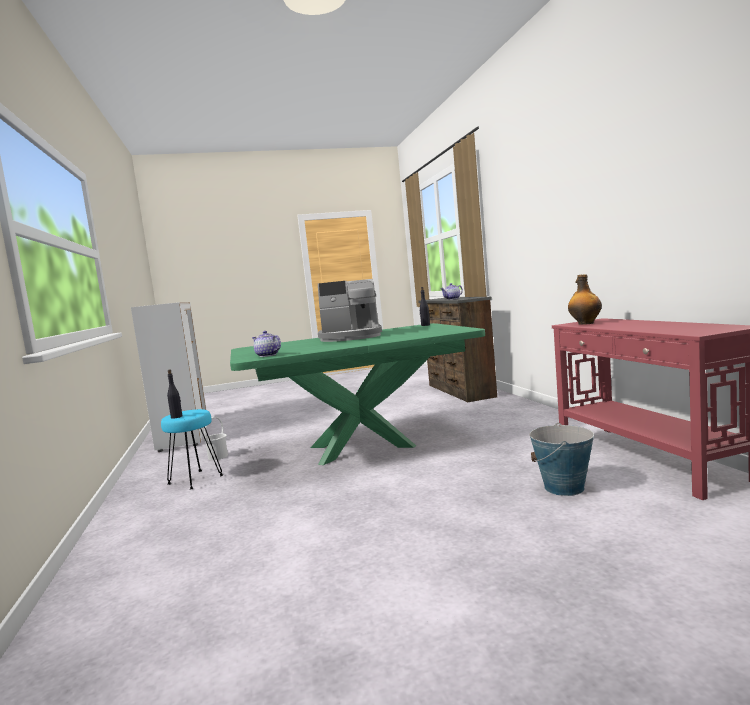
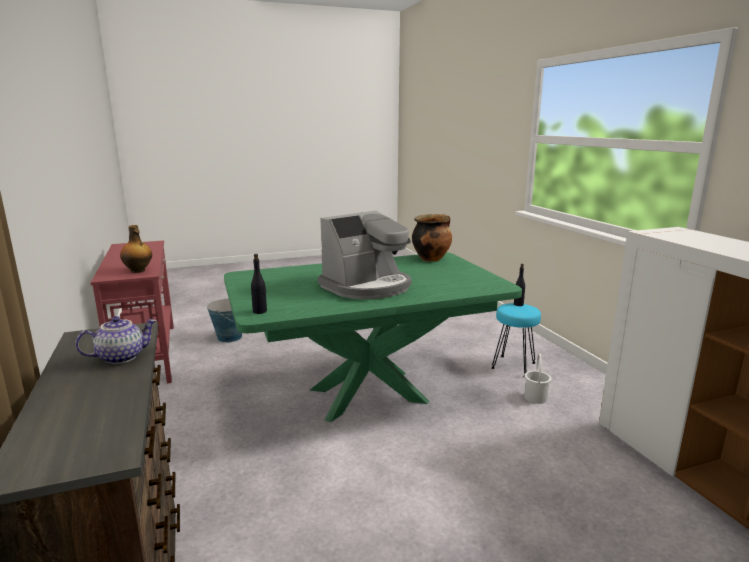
camera: 175 degrees right, 10 degrees up
(267, 355) = (431, 258): teapot -> cooking pot
(351, 337) = (367, 287): coffee machine -> coffee machine turned 150 degrees clockwise

